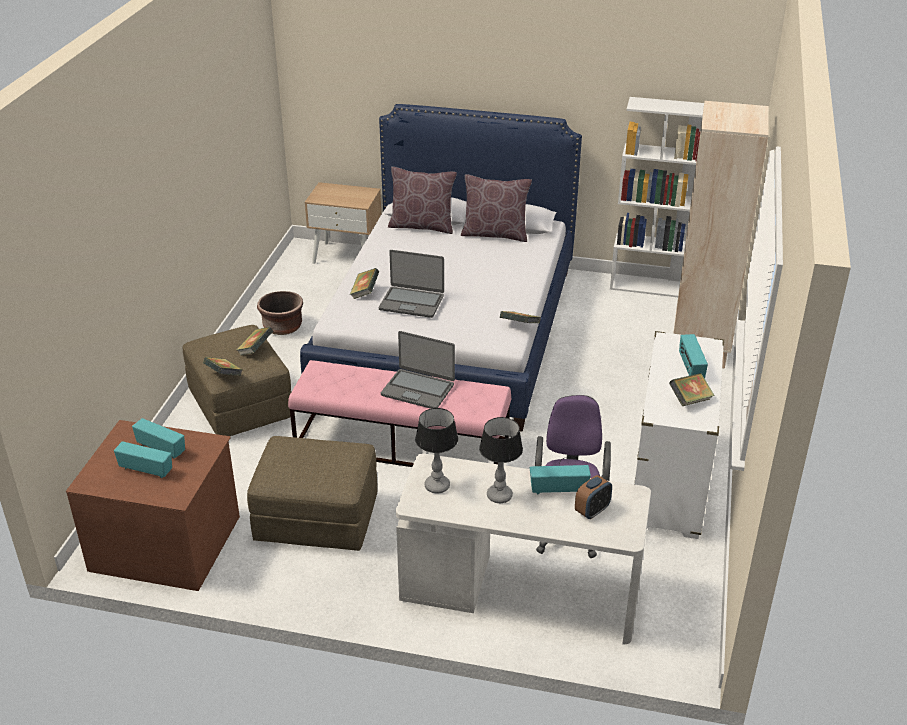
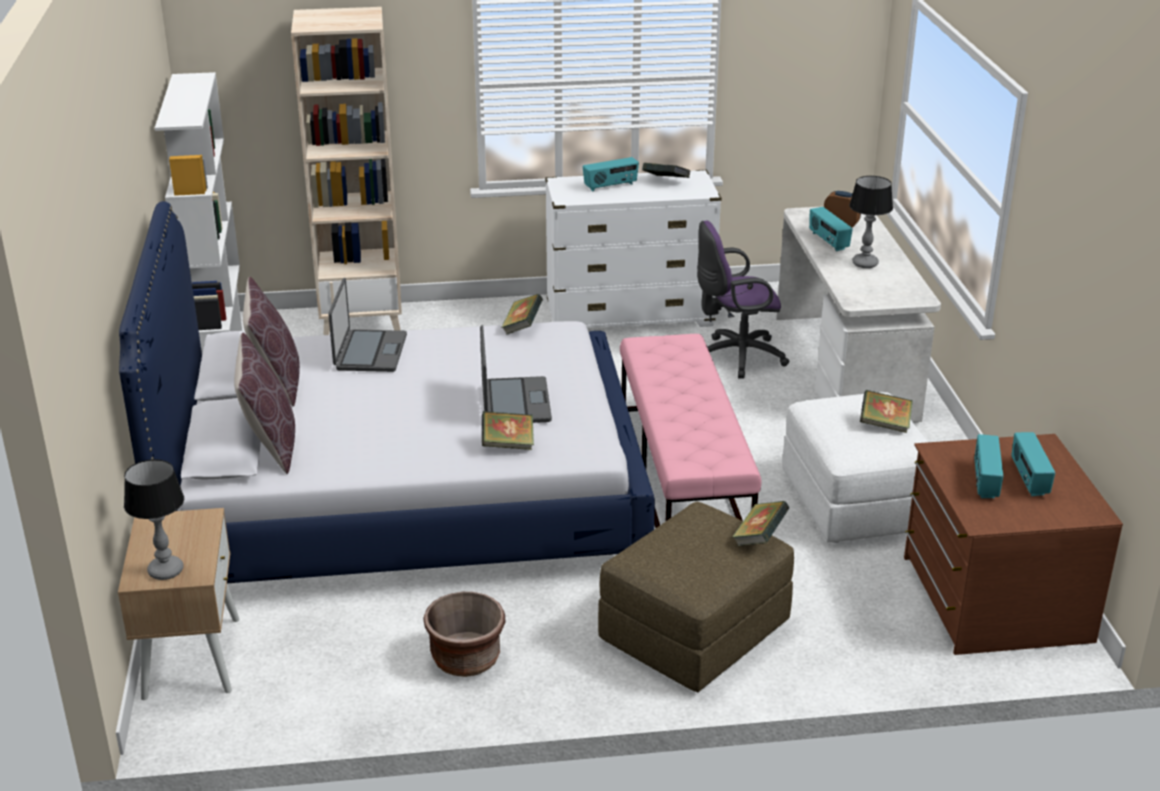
camera: 110 degrees left, 5 degrees down
(255, 350) = (679, 531): book -> book (884, 425)
(317, 518) = (855, 502): brown ottoman -> white ottoman
(418, 389) = (676, 387): laptop -> laptop (369, 352)
(437, 486) = (883, 292): table lamp -> table lamp (166, 570)

